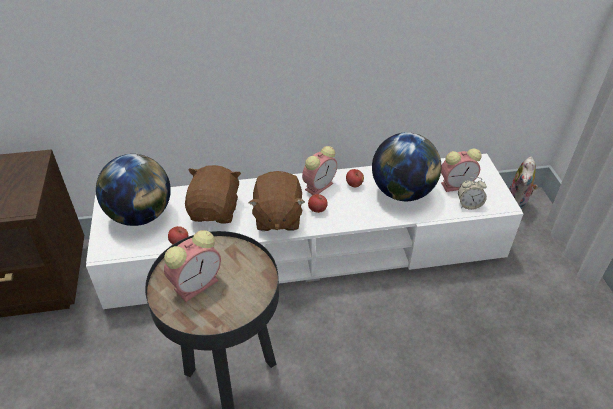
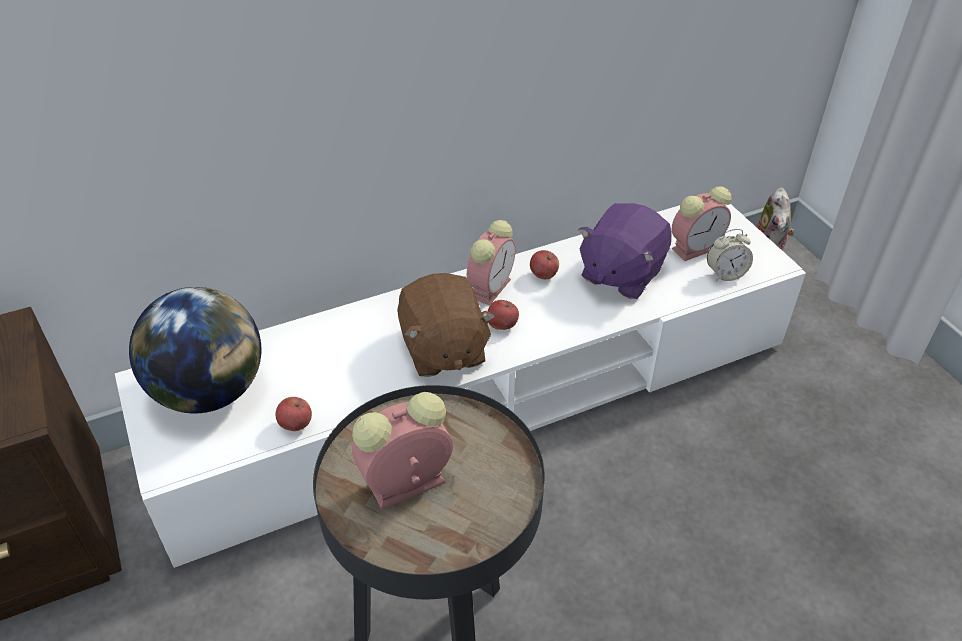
camera: 15 degrees left, 0 degrees up
(197, 283) = (404, 485): alarm clock -> alarm clock turned 150 degrees counterclockwise
(215, 210) = (336, 358): brown plush toy -> none
(402, 192) = (620, 273): globe -> purple plush toy

